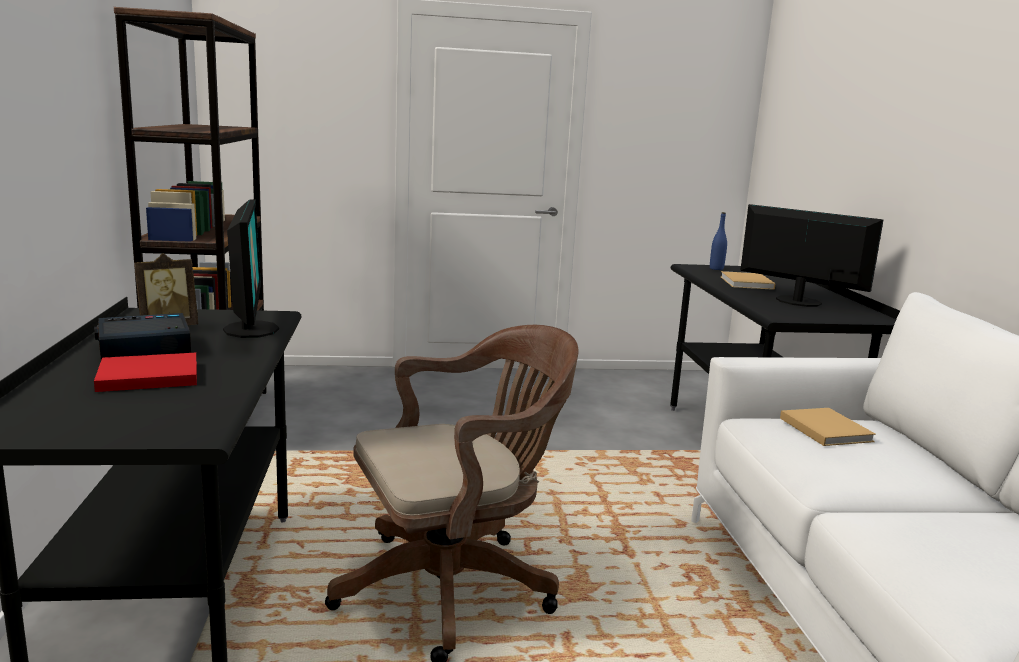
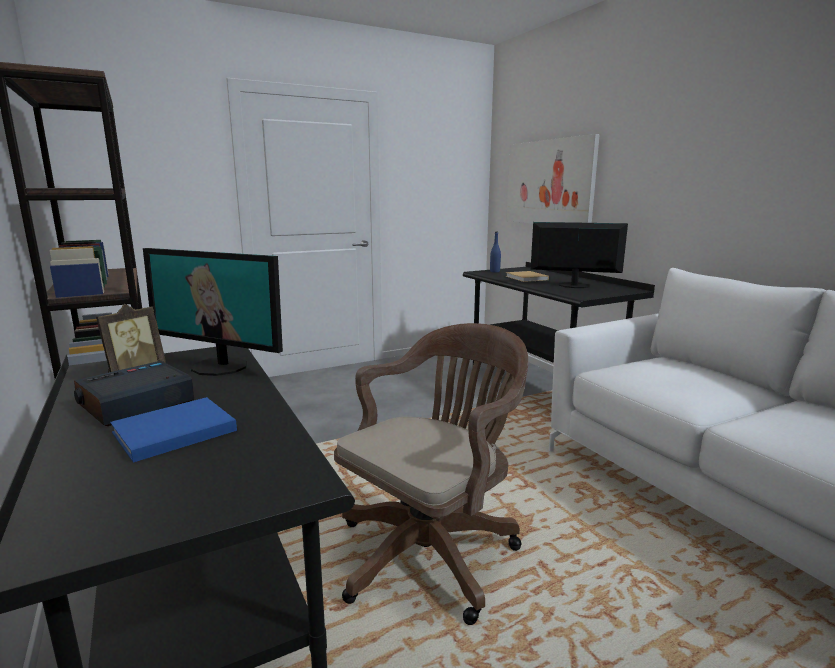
camera: 20 degrees left, 0 degrees up
(145, 376) = (171, 432): red book -> blue book
(249, 329) = (220, 366): monitor -> monitor turned 150 degrees clockwise
(816, 148) = (549, 182): none -> picture
(823, 428) = (650, 368): beige book -> none

